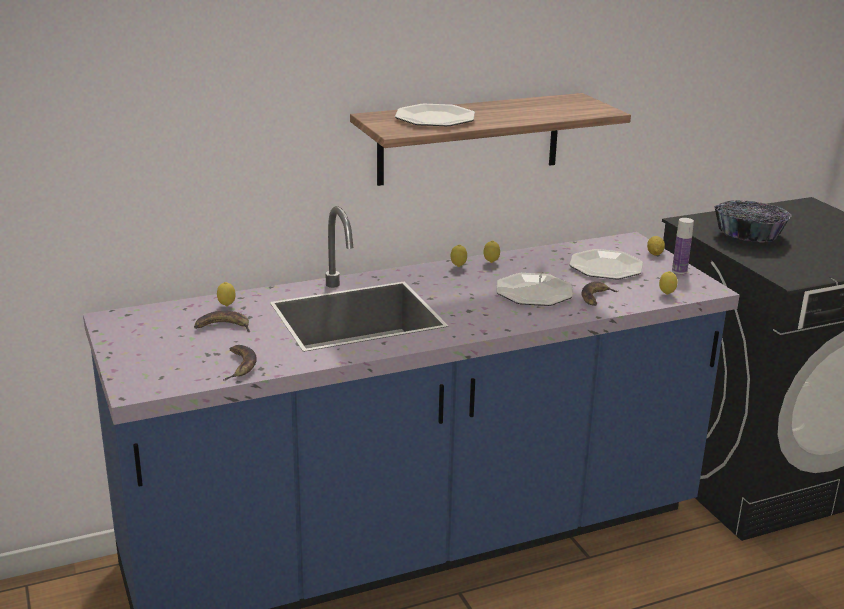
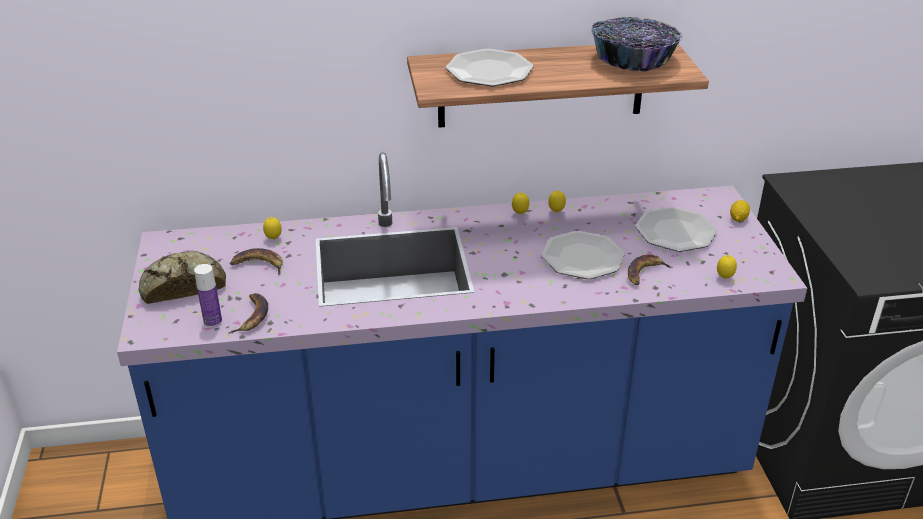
camera: 15 degrees right, 10 degrees up
(151, 349) = (182, 285): none -> bread
(679, 271) = (754, 246): bottle -> bottle (213, 321)
(749, 235) = (852, 208): bowl -> bowl (634, 60)

